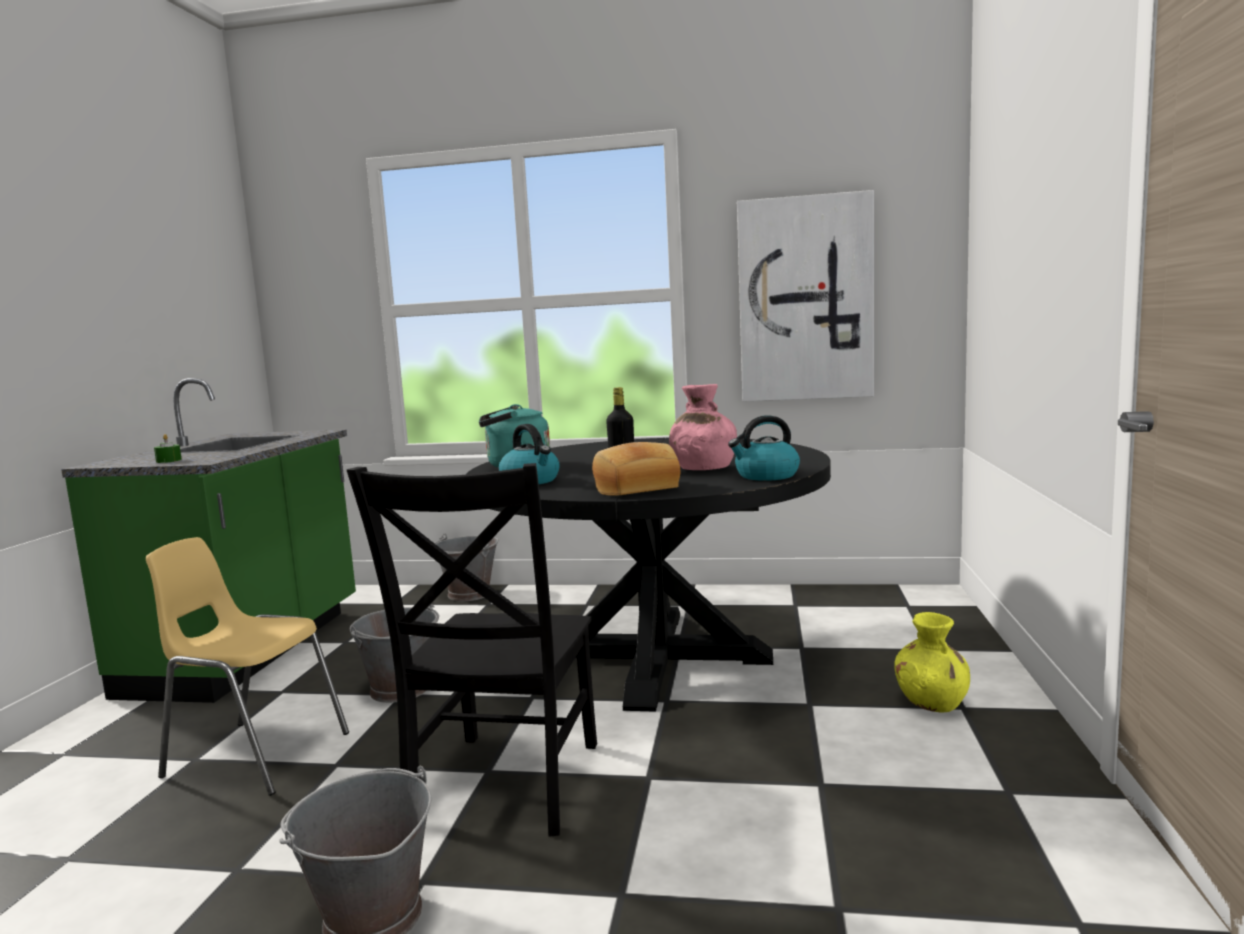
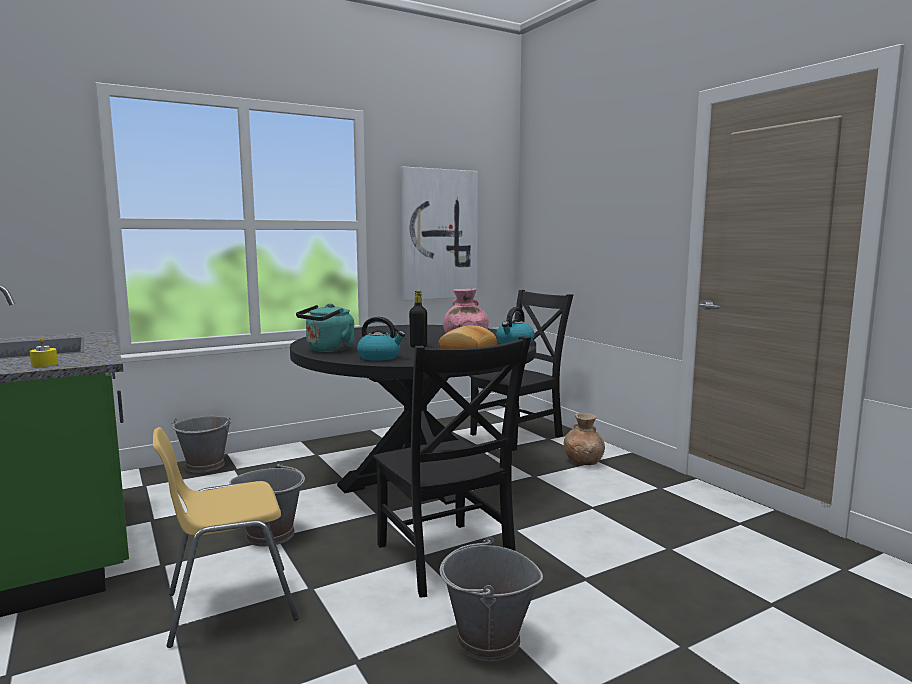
camera: 40 degrees left, 0 degrees up
(168, 460) = (44, 364): green candle -> yellow candle
(891, 632) = (519, 434): none -> black chair
(932, 703) = (583, 461): yellow vase -> brown vase

